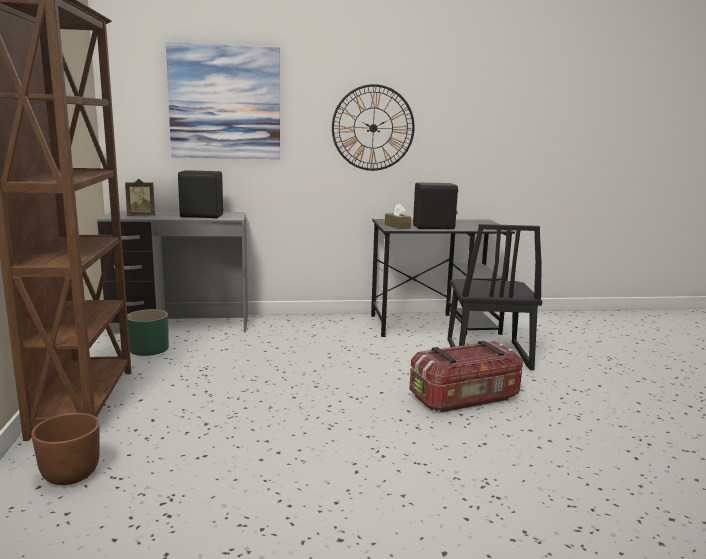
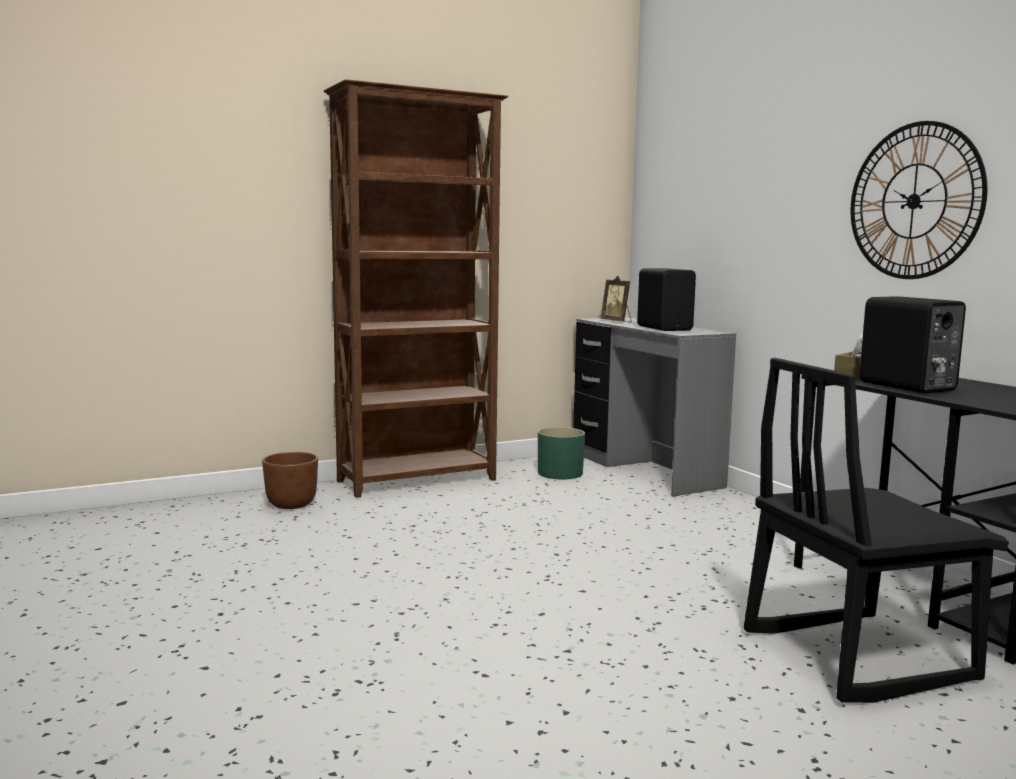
camera: 70 degrees right, 5 degrees down
(225, 102) = (732, 177): picture -> none
(466, 398) = (632, 650): storage box -> none

